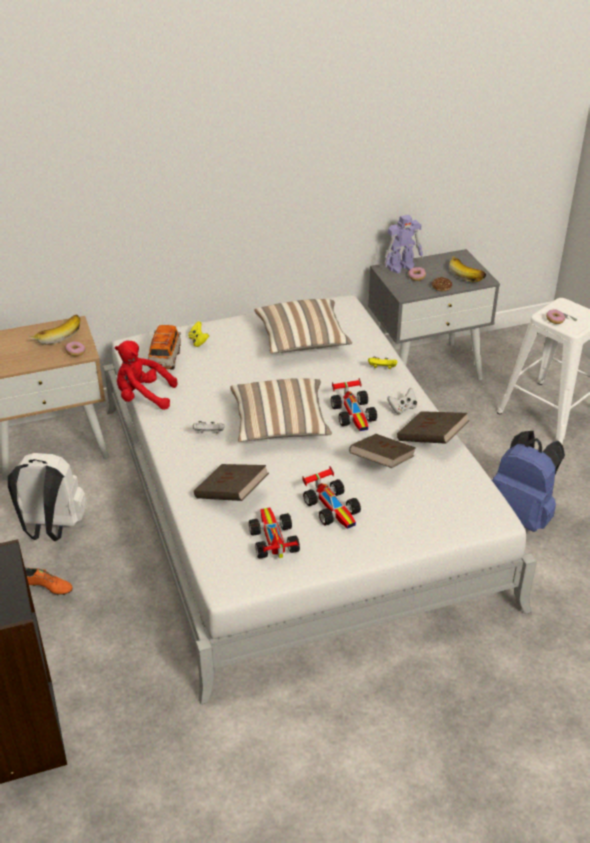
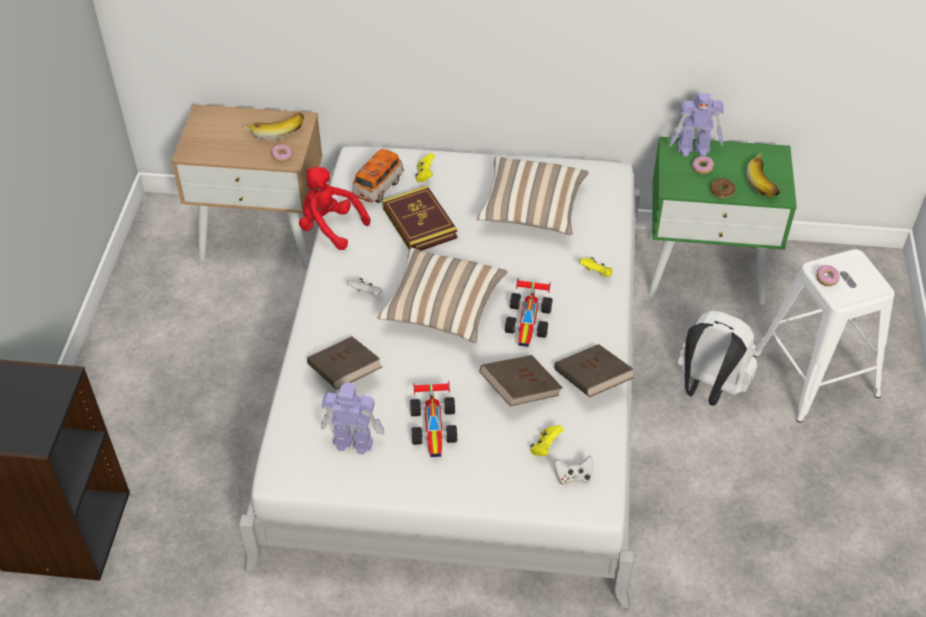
camera: 25 degrees right, 10 degrees up
(47, 587) = (177, 392): orange shoe -> none
(51, 528) = (213, 329): white backpack -> white backpack (708, 387)
(218, 374) = (419, 223): none -> book
(272, 541) = (352, 441): toy car -> toy robot
(402, 408) = (587, 332): white game controller -> white game controller (573, 476)
(425, 368) = (706, 268): grey nightstand -> green nightstand
(429, 494) = (545, 447): none -> yellow game controller
(521, 515) = (694, 490): blue backpack -> none

